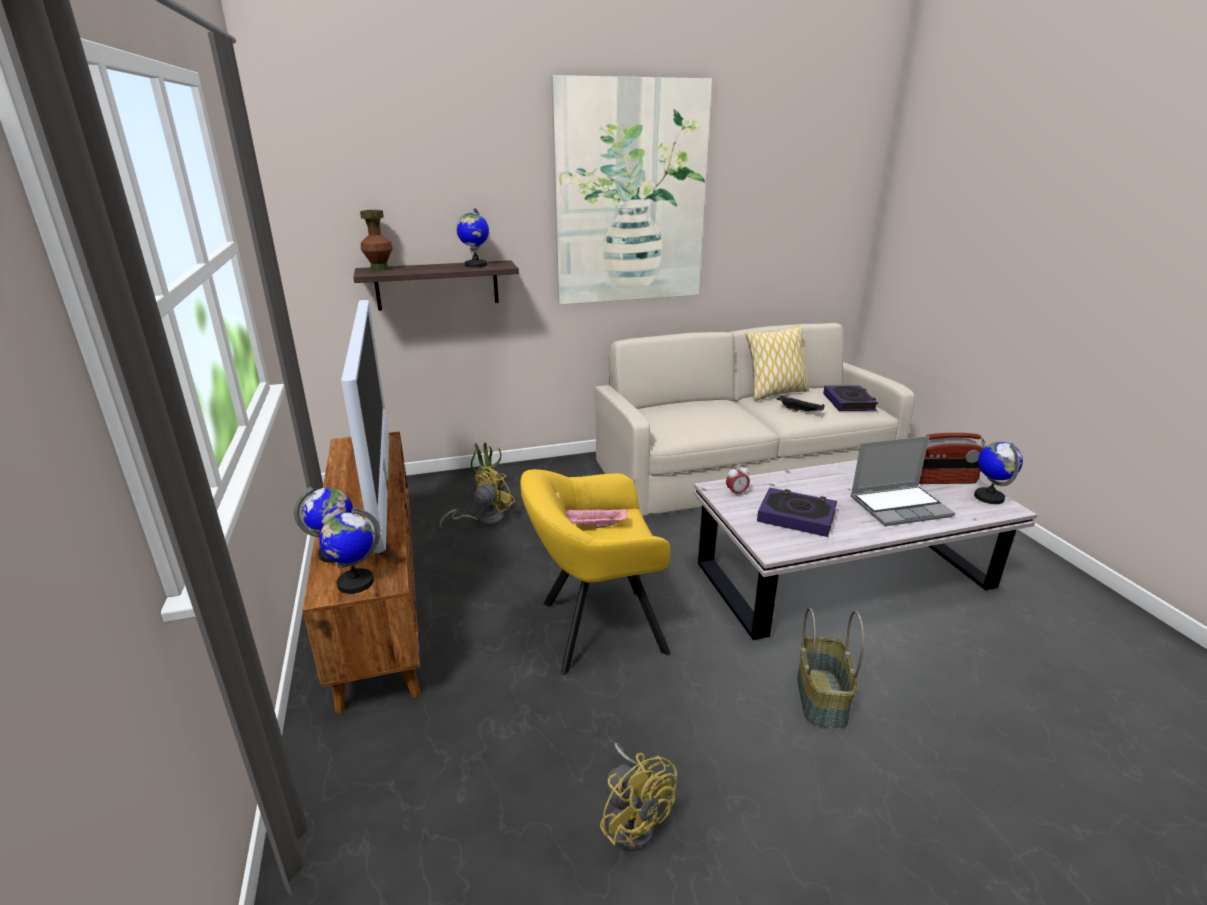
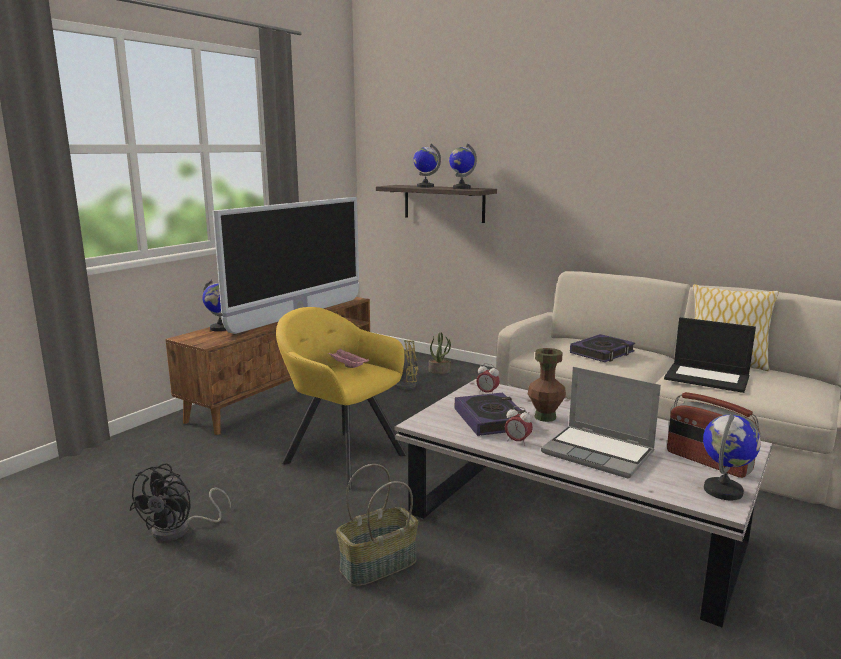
camera: 50 degrees right, 10 degrees down
(355, 582) = (199, 339): globe -> globe (425, 186)
(379, 269) = (403, 185): brown vase -> brown vase (545, 417)
(630, 195) = (604, 137): picture -> none
(633, 818) = (180, 529): yellow fan -> black fan
(800, 411) = (708, 378): black tray -> laptop
(849, 402) = (791, 390): book -> book (602, 353)
(853, 526) = (517, 441): none -> alarm clock

